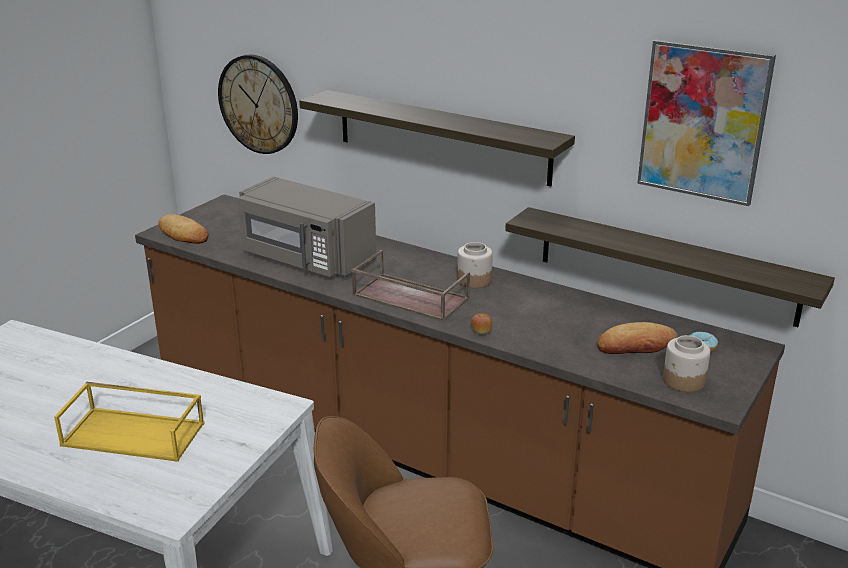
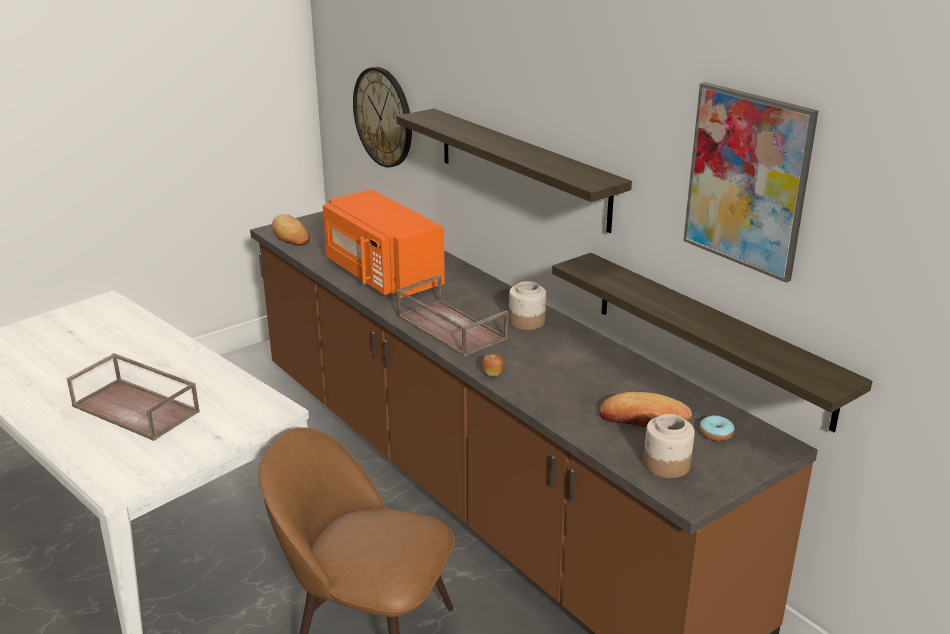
camera: 20 degrees right, 0 degrees up
(135, 434) = (137, 408): yellow tray -> brown tray
(306, 258) = (382, 274): grey microwave -> orange microwave

